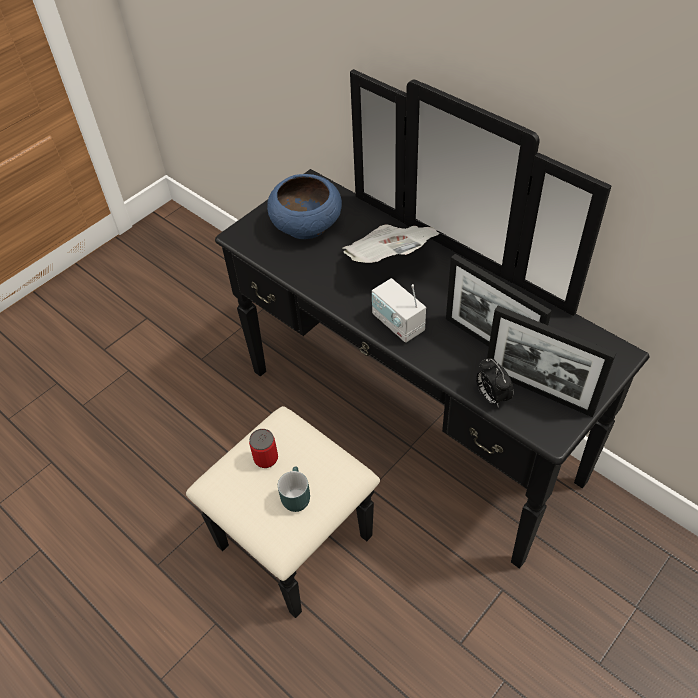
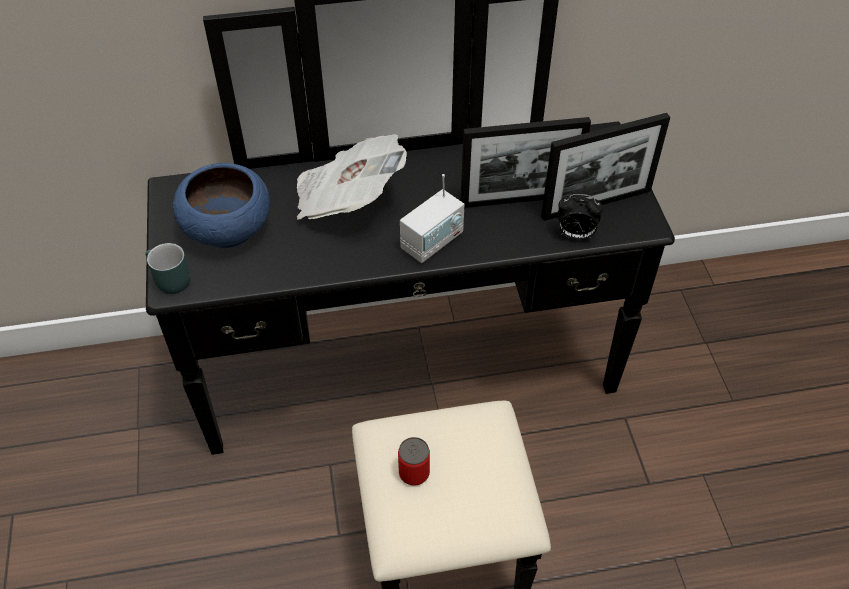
camera: 55 degrees left, 0 degrees up
(294, 496) = (478, 476): turquoise mug -> turquoise mug (168, 281)
(397, 324) = (432, 242): radio -> radio turned 45 degrees counterclockwise

